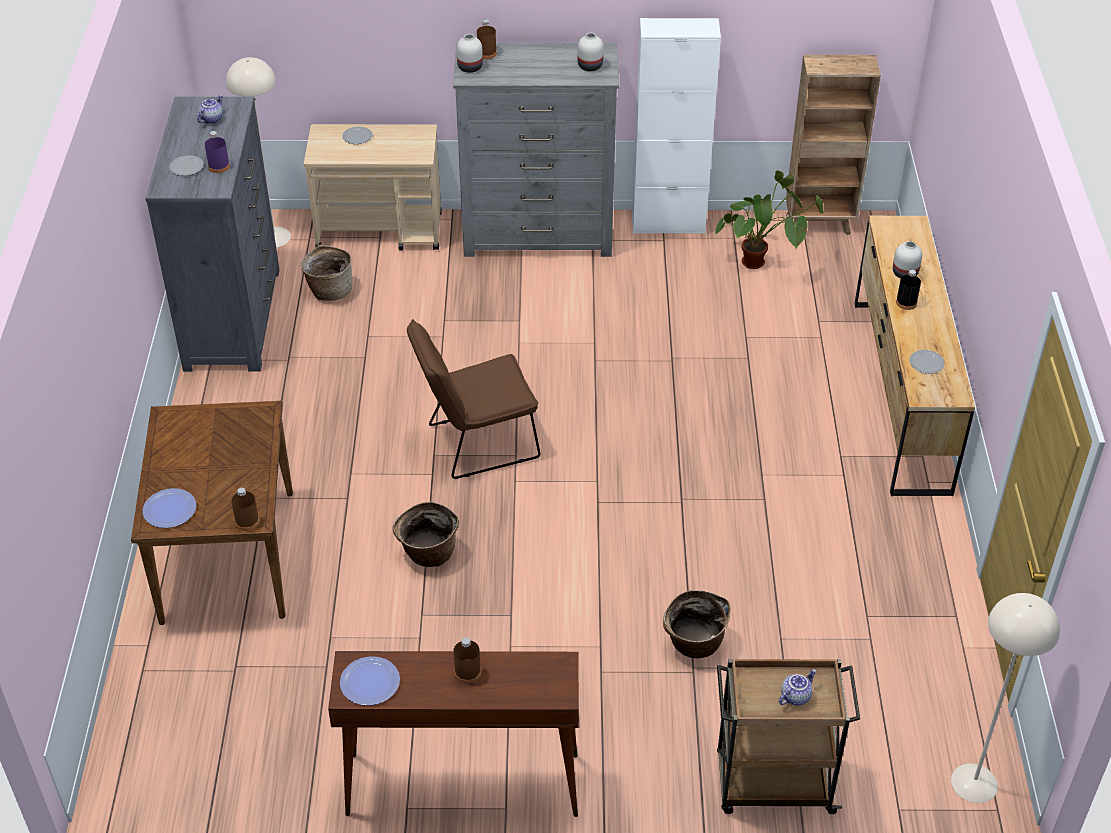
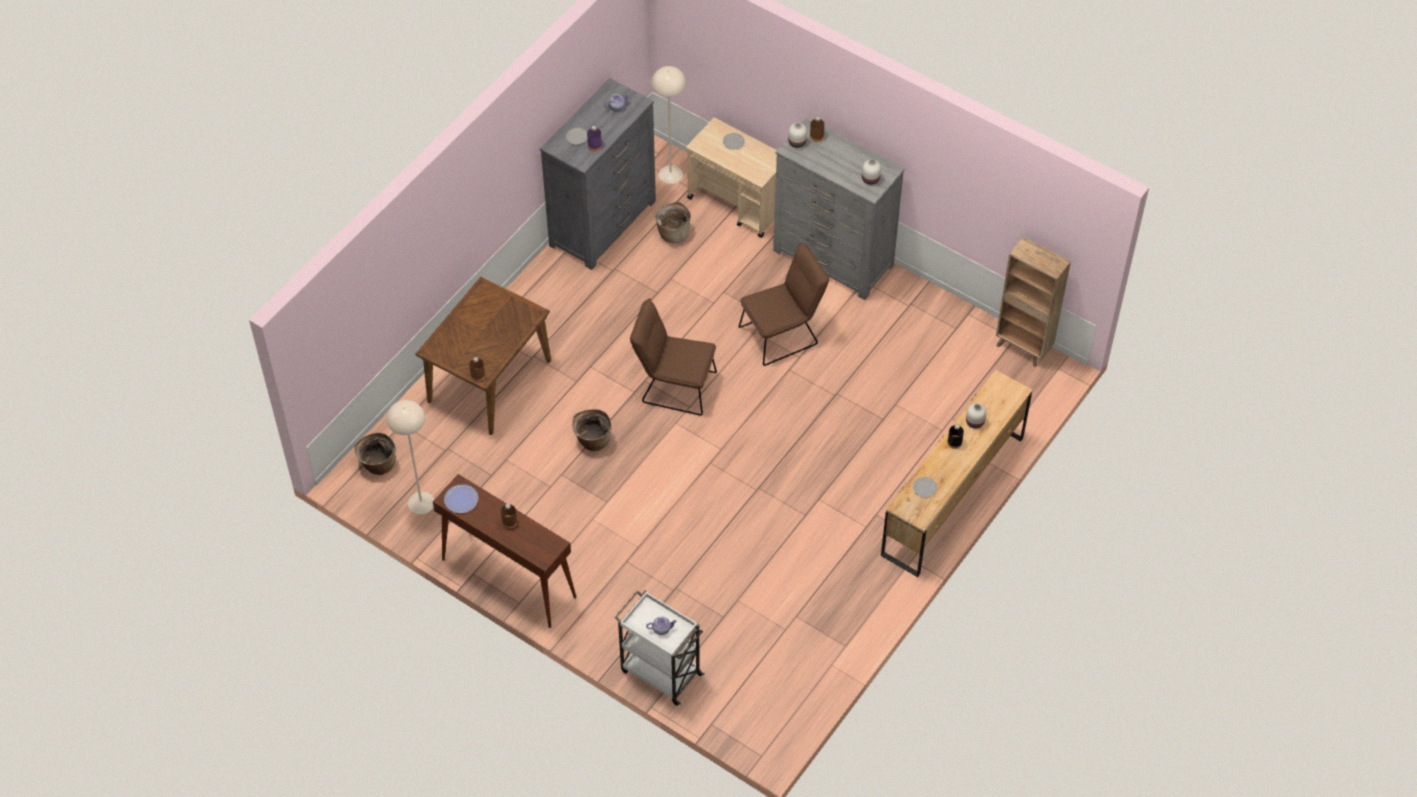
camera: 35 degrees right, 10 degrees up
(169, 509) = (445, 346): plate -> none
(553, 329) = (783, 334): none -> brown chair
(668, 224) = (923, 295): white cabinet -> none
(694, 644) = (688, 575): basket -> basket (378, 464)
(763, 259) = (959, 355): potted plant -> none
(772, 784) = (660, 672): brown cart -> white cart
(973, 782) = (763, 735): beige floor lamp -> beige floor lamp (421, 502)

